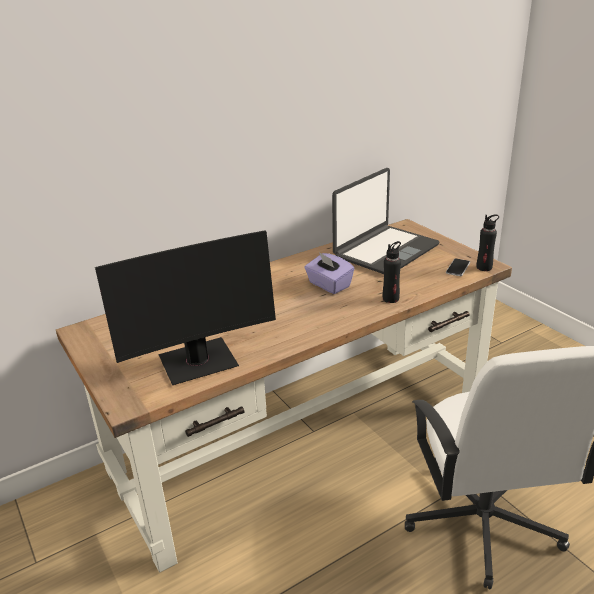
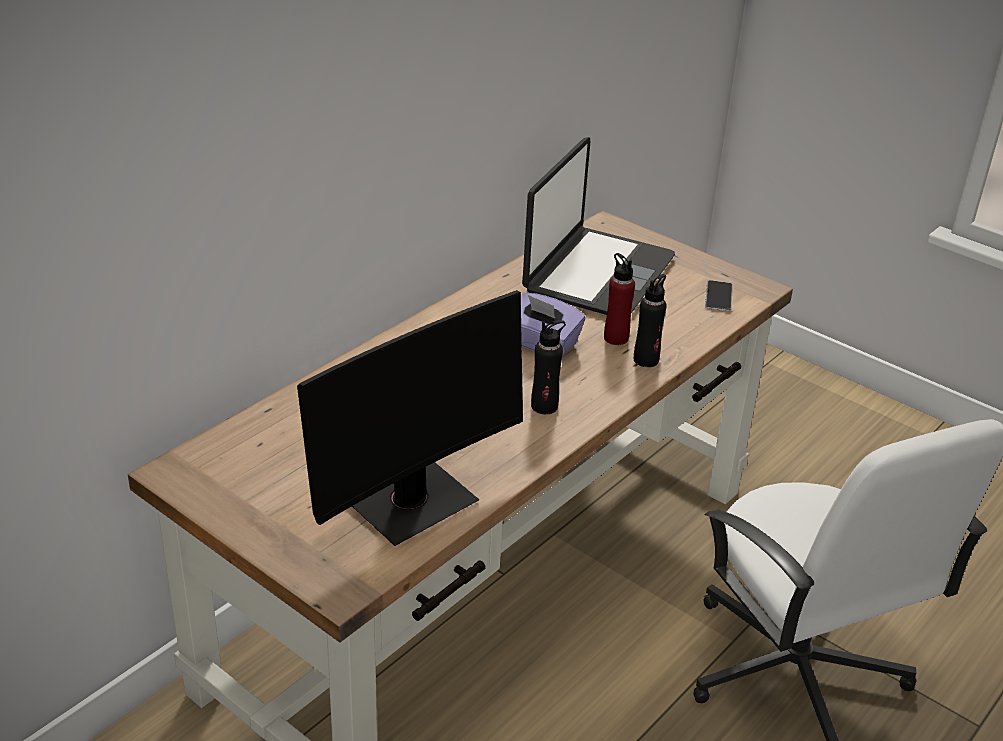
camera: 20 degrees left, 5 degrees up
(378, 285) = (616, 338): none -> red bottle
(484, 267) = (755, 293): black bottle -> black bottle (544, 406)

